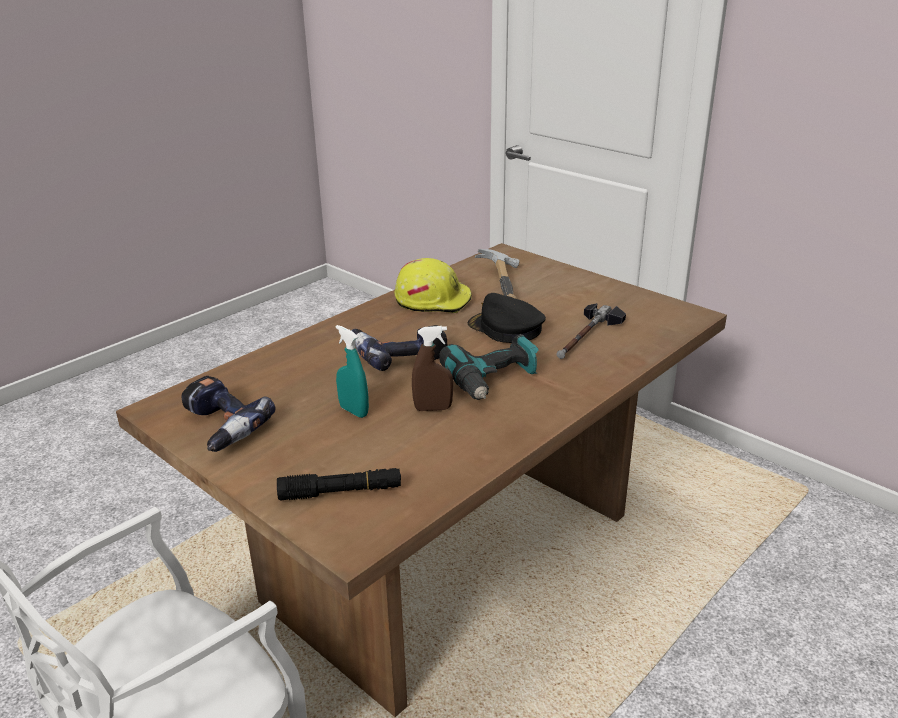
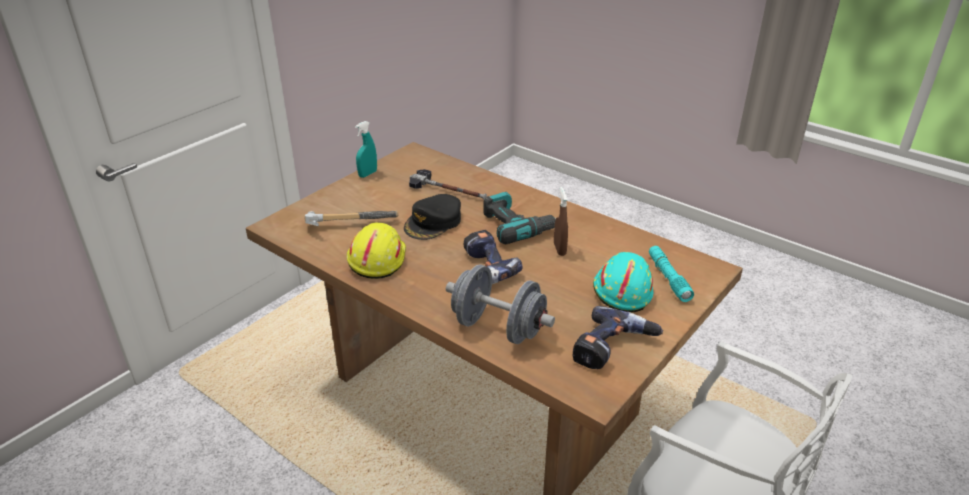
camera: 95 degrees left, 5 degrees up
(290, 361) = (498, 328): none -> grey dumbbell
(326, 447) = (621, 290): none -> turquoise hard hat
(341, 492) = (668, 278): black flashlight -> turquoise flashlight
(354, 411) = (571, 283): turquoise spray bottle -> turquoise spray bottle (368, 174)

